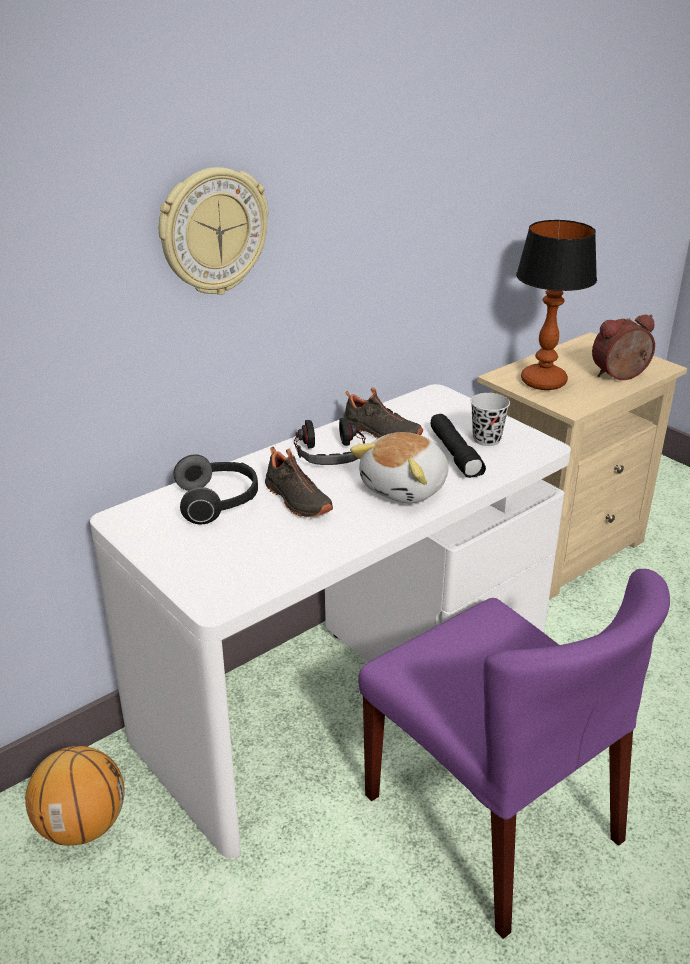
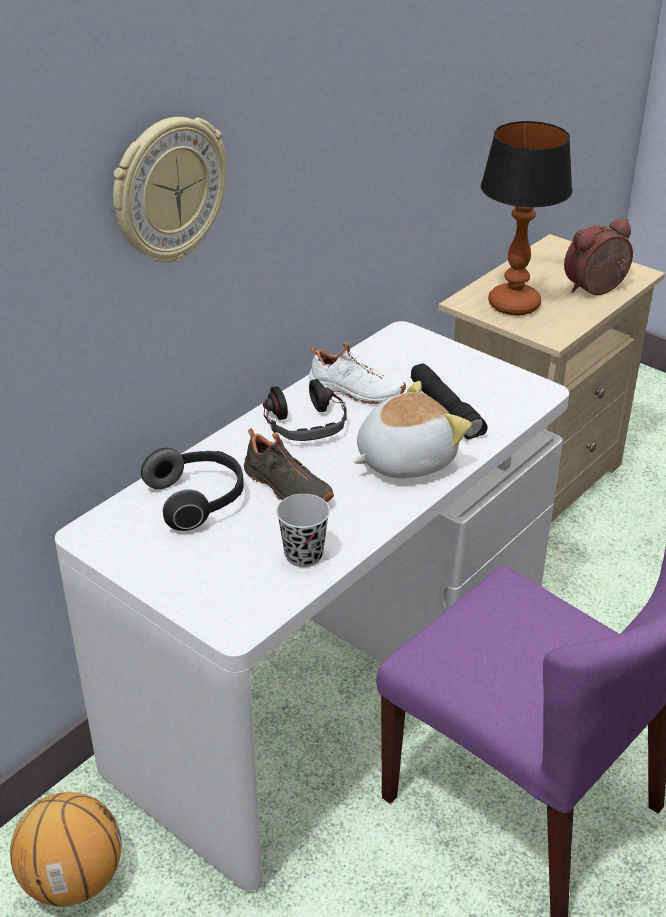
camera: 10 degrees left, 5 degrees up
(380, 433) = (355, 392): black shoe -> white shoe
(406, 488) = (404, 459): plush toy -> plush toy turned 150 degrees counterclockwise
(486, 439) = (475, 388): black cup -> black cup (303, 555)

